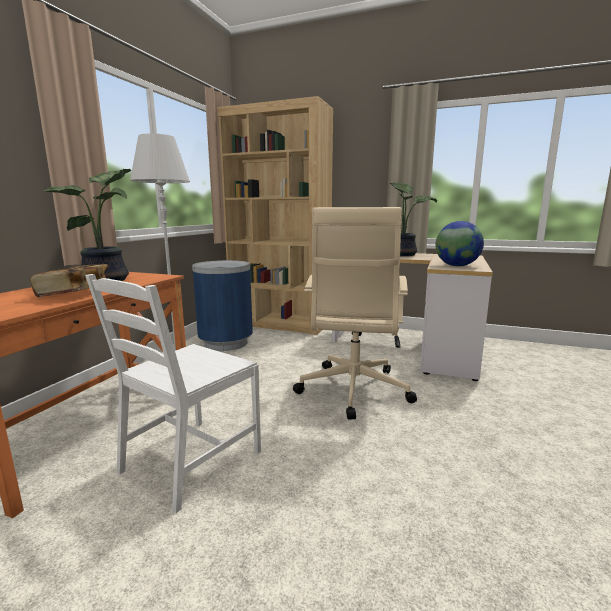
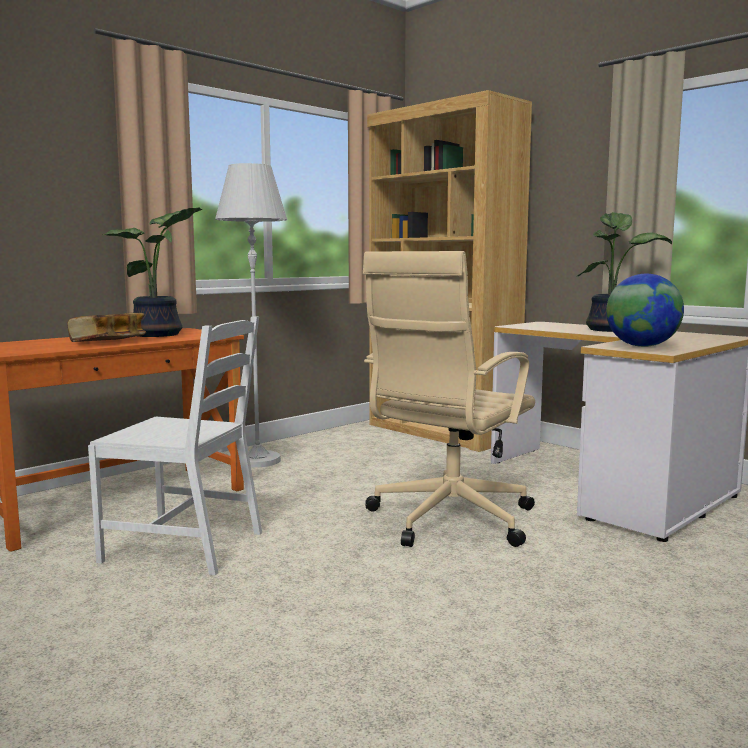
camera: 25 degrees right, 5 degrees down
(190, 461) = (186, 546): white chair -> white chair turned 135 degrees counterclockwise
(225, 343) = (339, 446): blue trash can -> none

